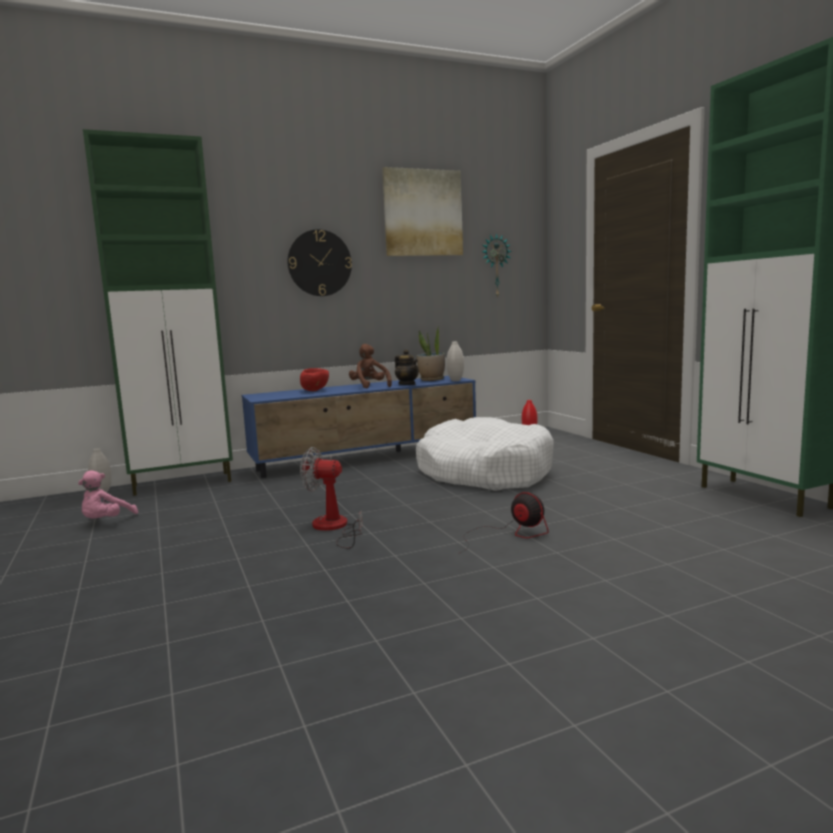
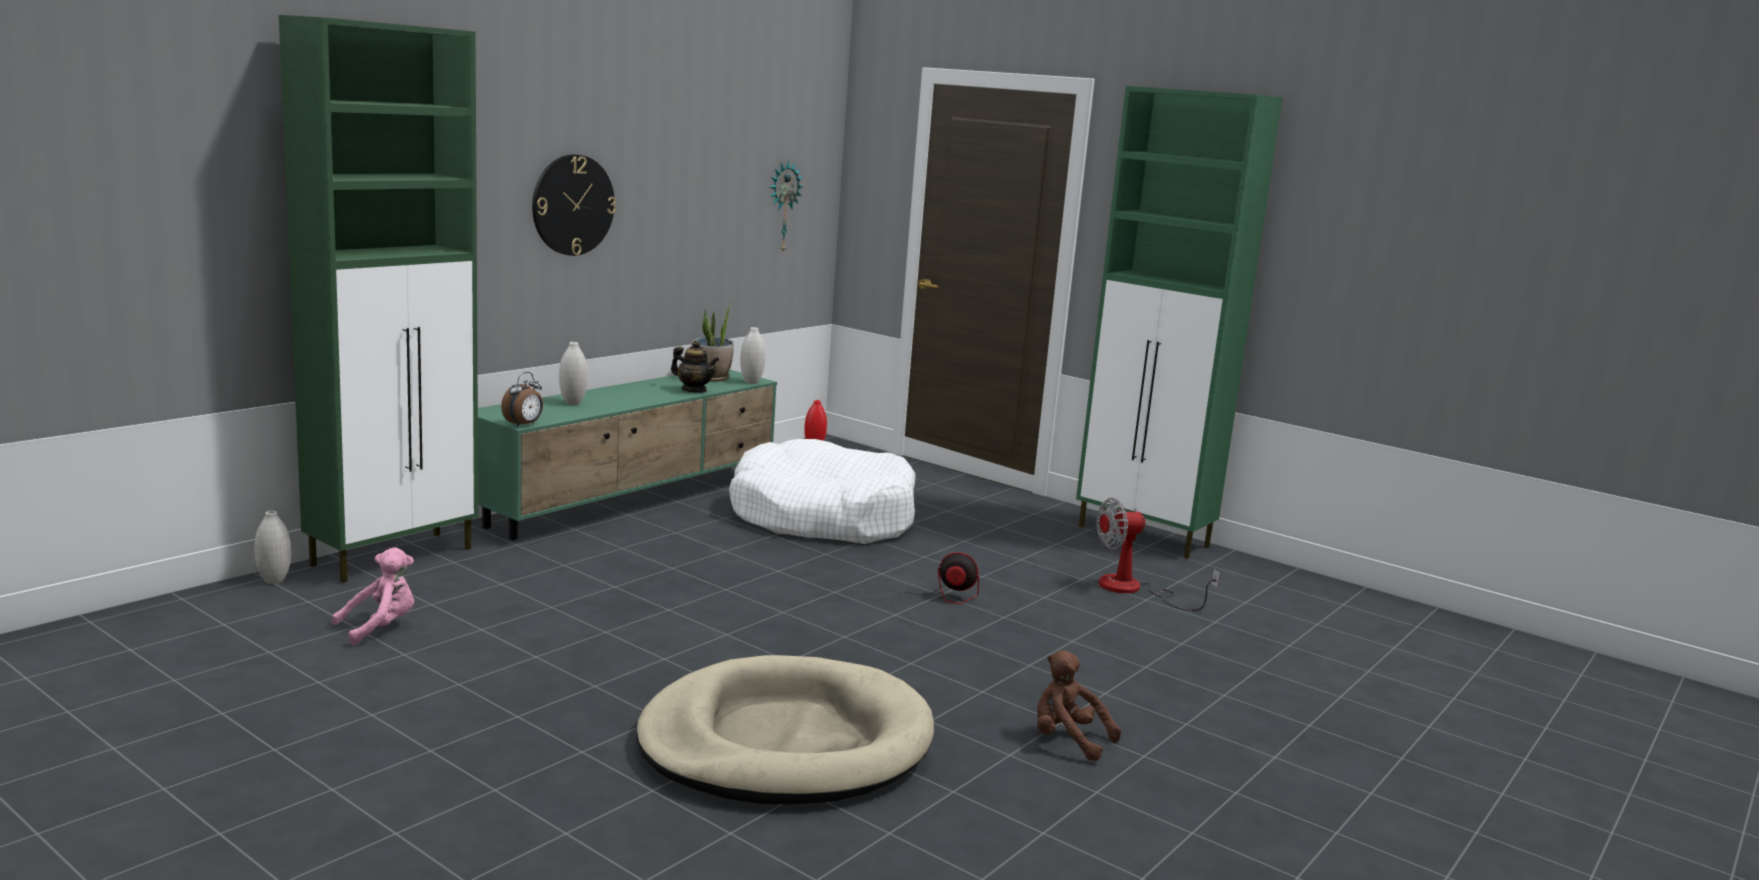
camera: 30 degrees left, 5 degrees up
(106, 522) = (380, 628): pink plush toy -> pink plush toy turned 120 degrees counterclockwise
(223, 641) = (785, 743): none -> beige dog bed
(260, 399) = (524, 425): none -> alarm clock
(315, 390) = (573, 403): red bowl -> white vase
(334, 528) = (730, 610): fan -> fan (1134, 590)
(367, 459) = (631, 499): blue tv stand -> green tv stand
(369, 386) = (643, 394): brown plush toy -> brown plush toy (1067, 740)
(422, 213) = (703, 130): picture -> none

